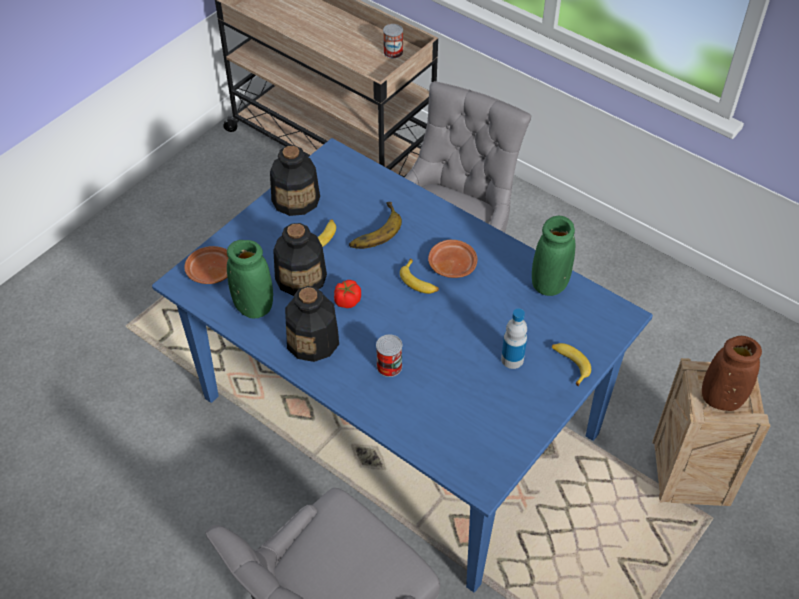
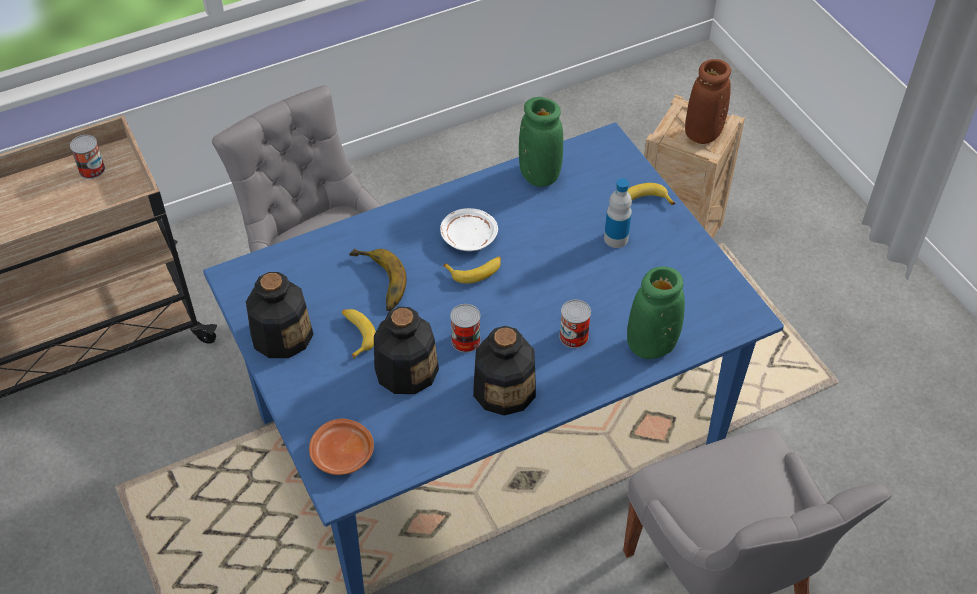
camera: 65 degrees left, 0 degrees up
(254, 306) = (423, 428): green vase -> green vase (651, 345)
(347, 301) = (465, 340): tomato -> can
(452, 264) = (468, 237): brown plate -> white plate

